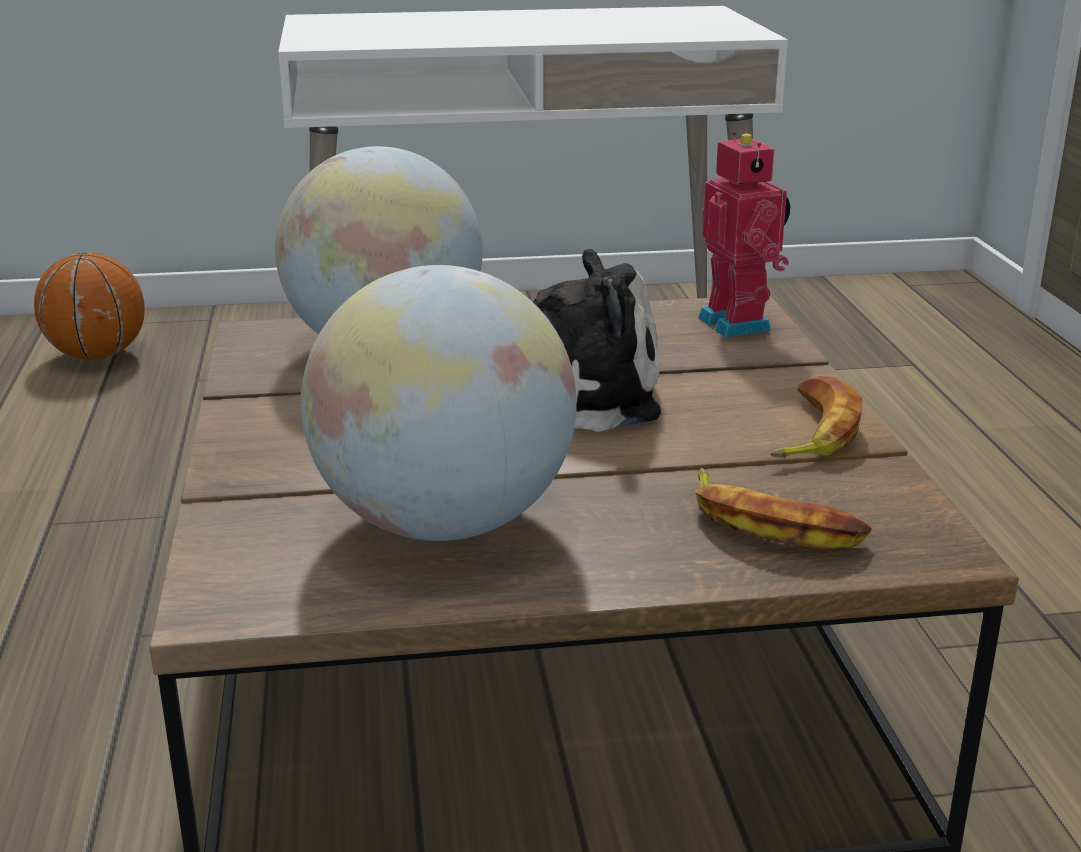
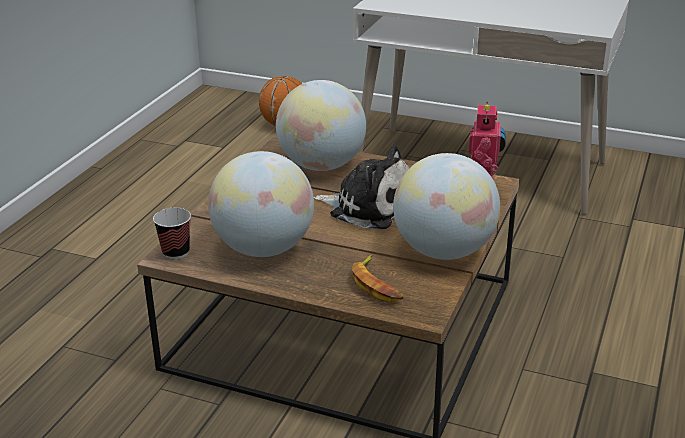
camera: 30 degrees right, 5 degrees up
(231, 588) = (176, 252): none -> cup
(811, 431) = (444, 251): banana -> globe

